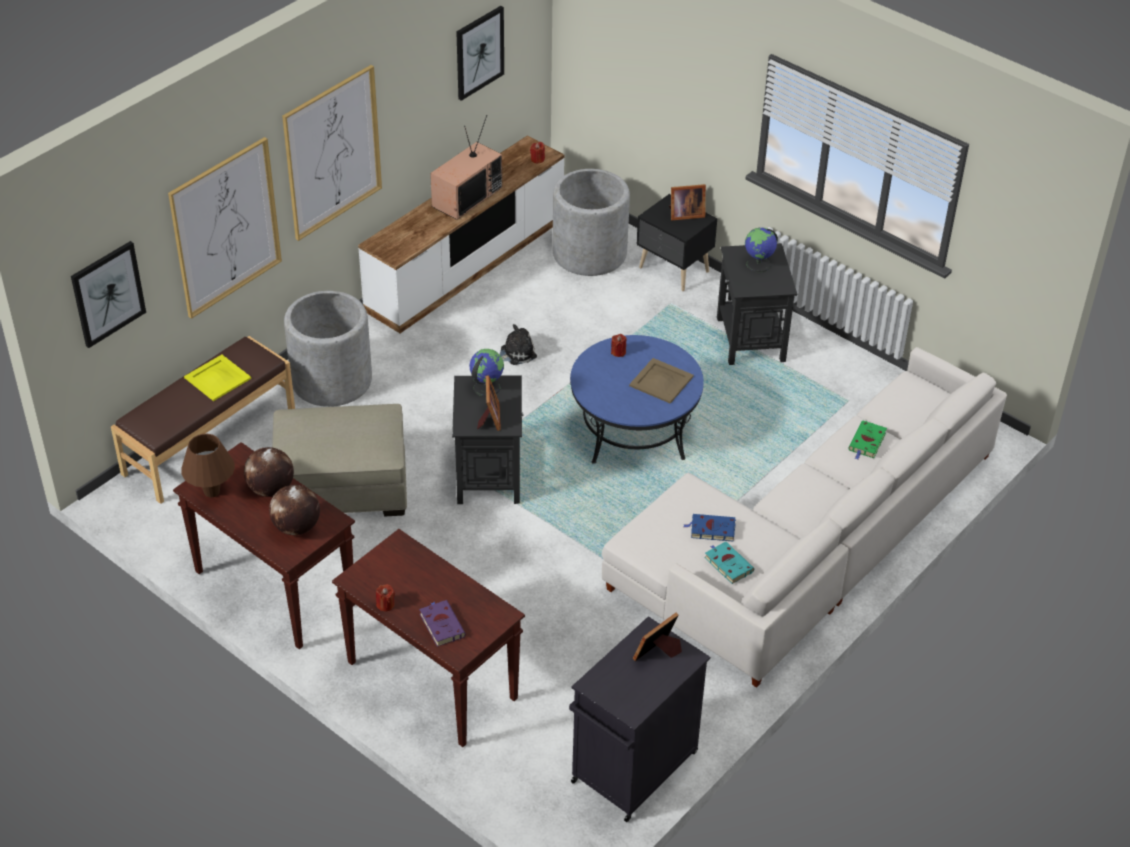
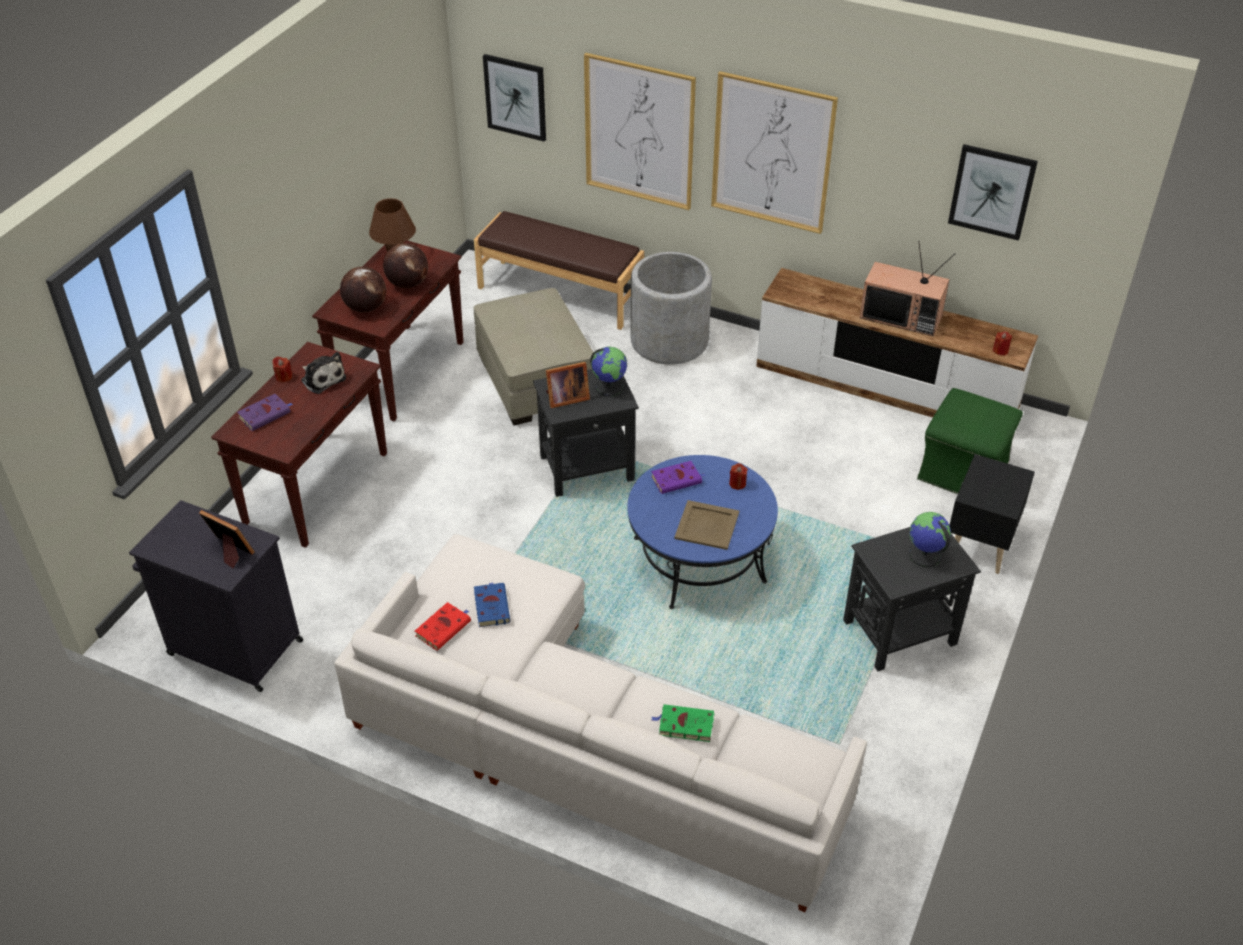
camera: 75 degrees right, 0 degrees up
(218, 378) = (576, 246): yellow tray -> none
(516, 353) = (770, 449): plush toy -> plush toy (322, 378)
(589, 253) = (963, 470): grey planter -> green ottoman
(599, 385) = (677, 479): none -> purple book
(685, 214) = (1004, 491): picture frame -> none
(727, 564) = (444, 628): turquoise book -> red book

